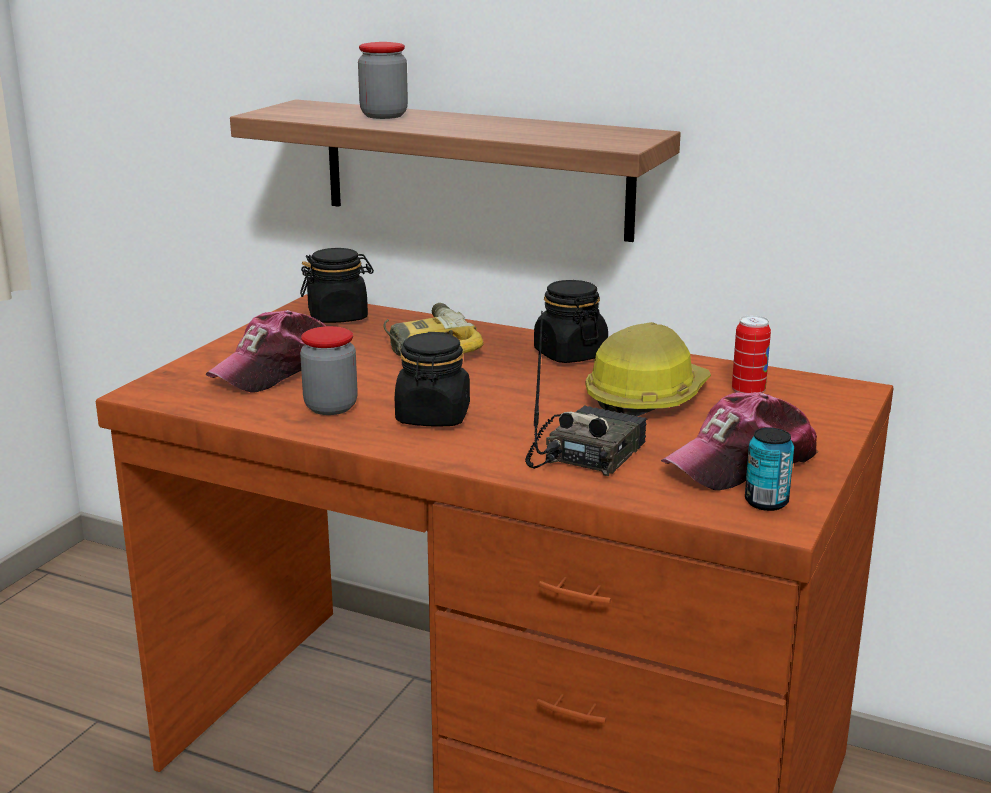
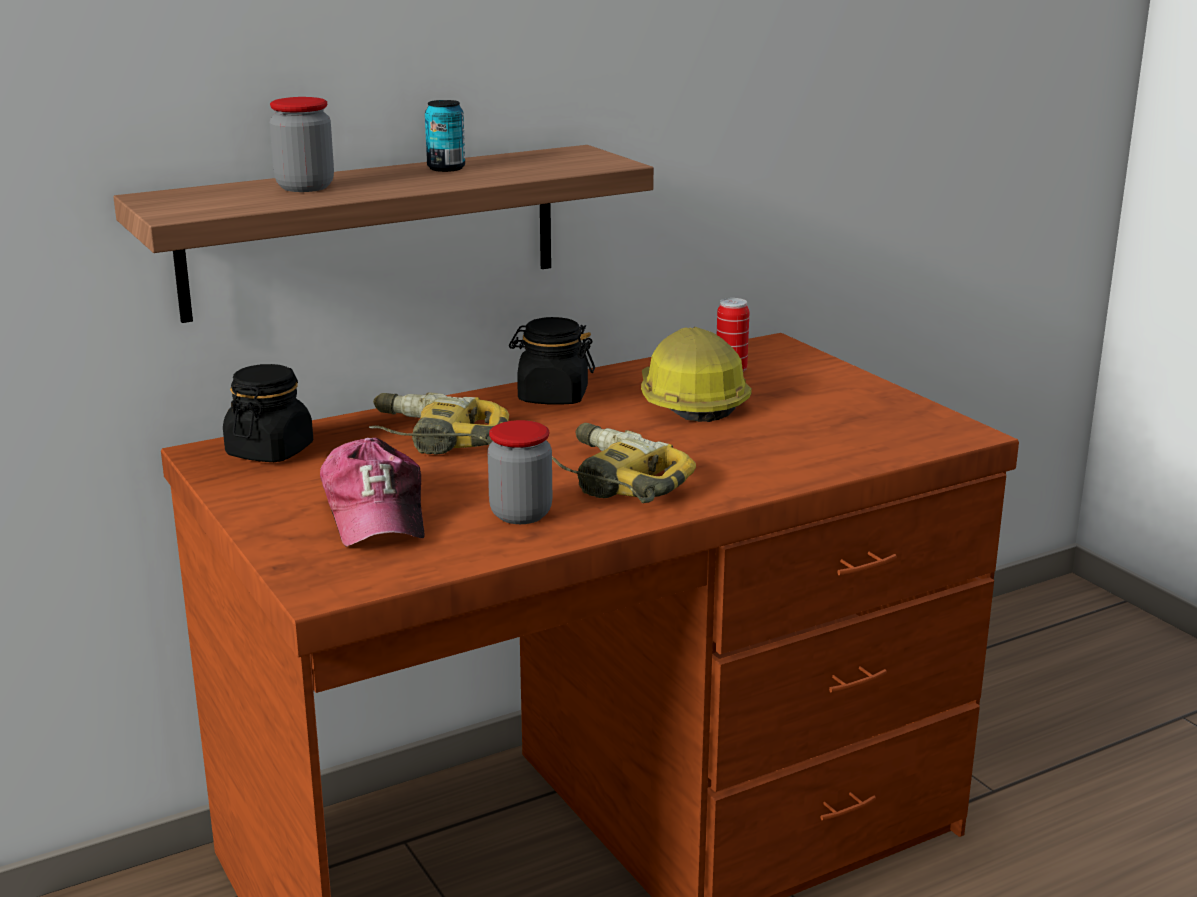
camera: 55 degrees left, 0 degrees up
(433, 417) = (613, 481): black jar -> power drill
(585, 454) = (774, 452): radio -> none
(742, 462) = (856, 412): cap -> none
(766, 502) = (933, 427): can -> can (446, 168)

